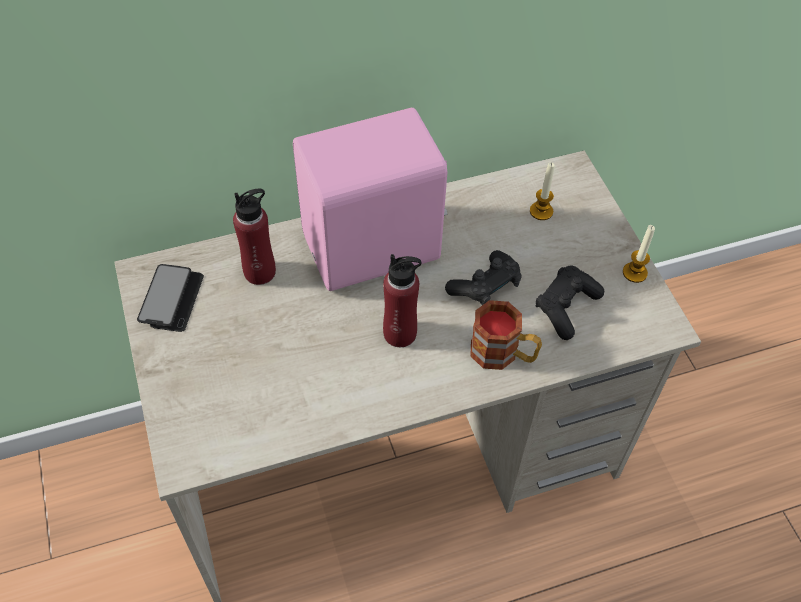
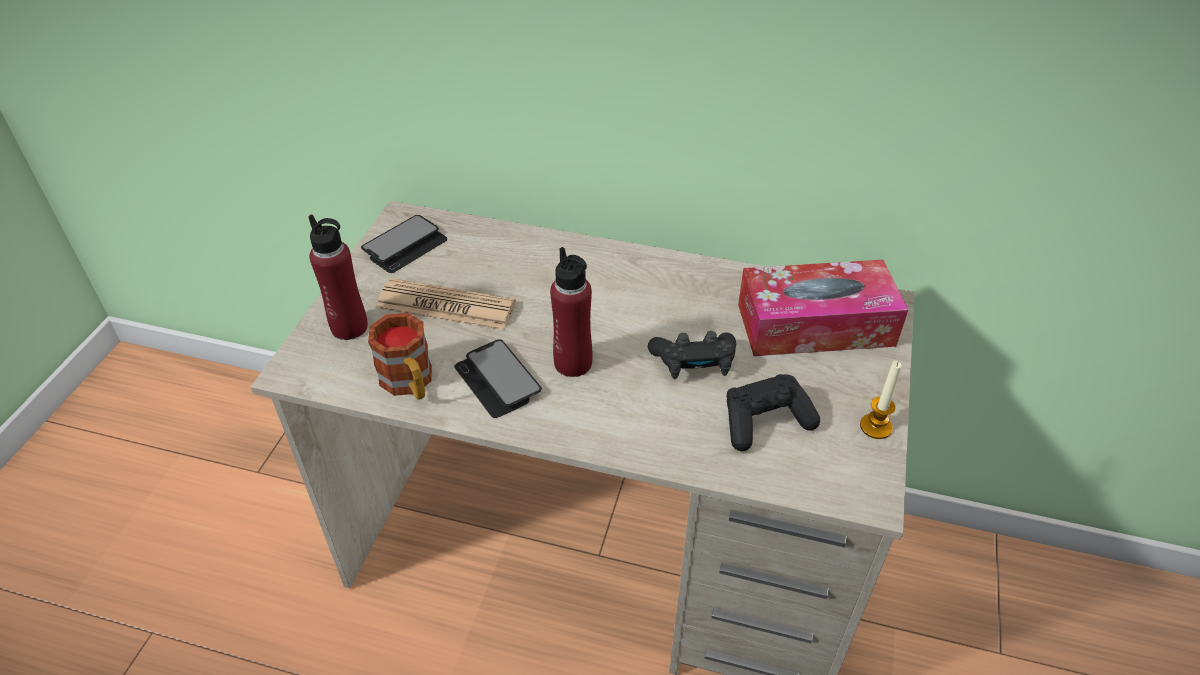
camera: 35 degrees right, 10 degrees down
(258, 336) = (446, 306): none -> newspaper
(260, 272) = (495, 258): red bottle -> red bottle (349, 327)
(356, 378) = (497, 380): none -> phone
(374, 250) = (613, 285): pink speaker -> none
(503, 354) = (658, 430): mug -> mug (410, 383)
(541, 211) = (815, 325): candle -> tissue box

